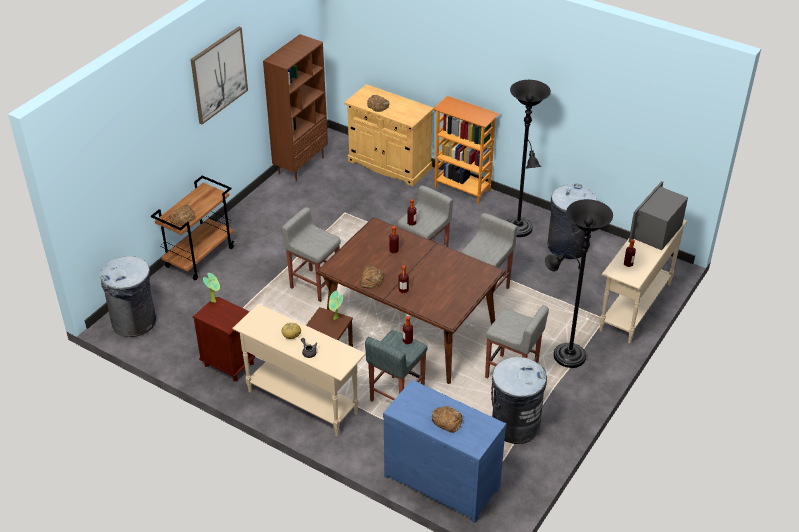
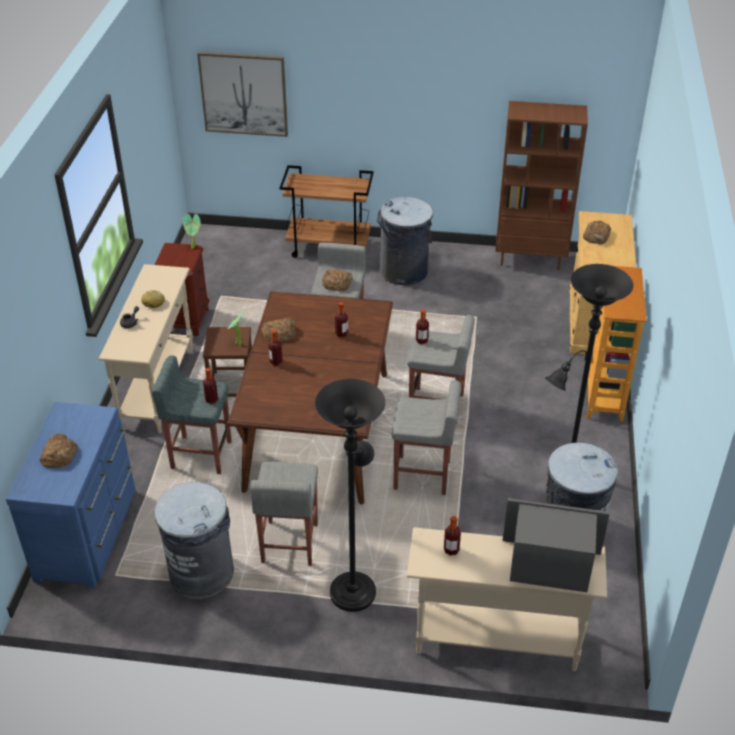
camera: 65 degrees right, 0 degrees up
(134, 322) = (212, 244): grey trash can -> grey trash can (404, 272)
(182, 218) = (305, 186): bread -> bread (337, 283)
(219, 74) = (431, 76): picture -> picture (244, 94)

